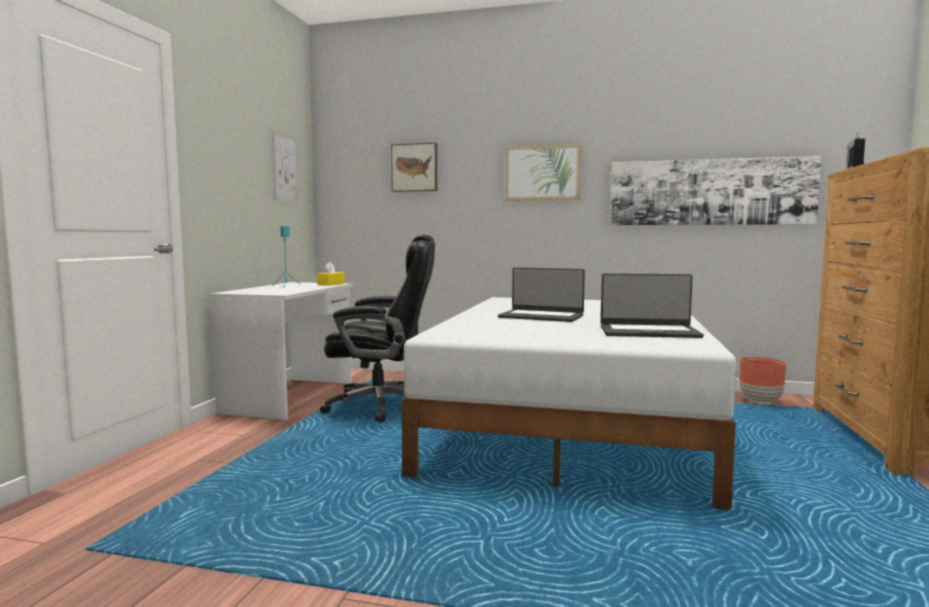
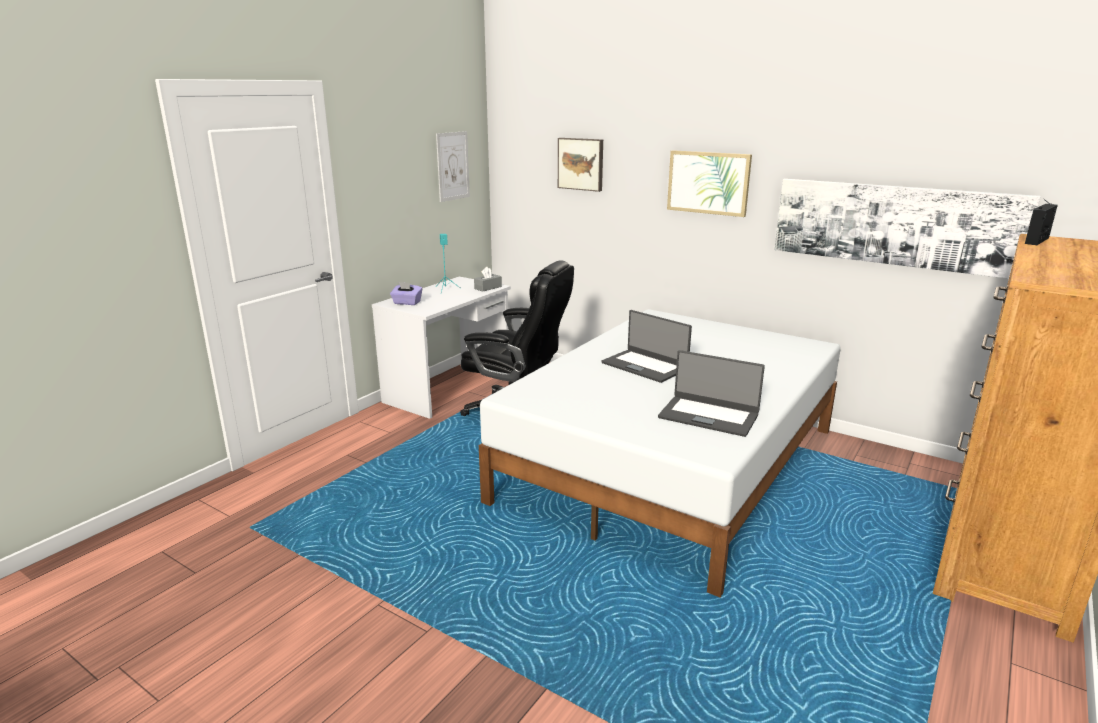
camera: 20 degrees right, 15 degrees up
(252, 291) = (407, 303): none -> purple tissue box
(331, 284) = (488, 288): yellow tissue box -> grey tissue box
(760, 402) = (904, 469): brown planter -> none

